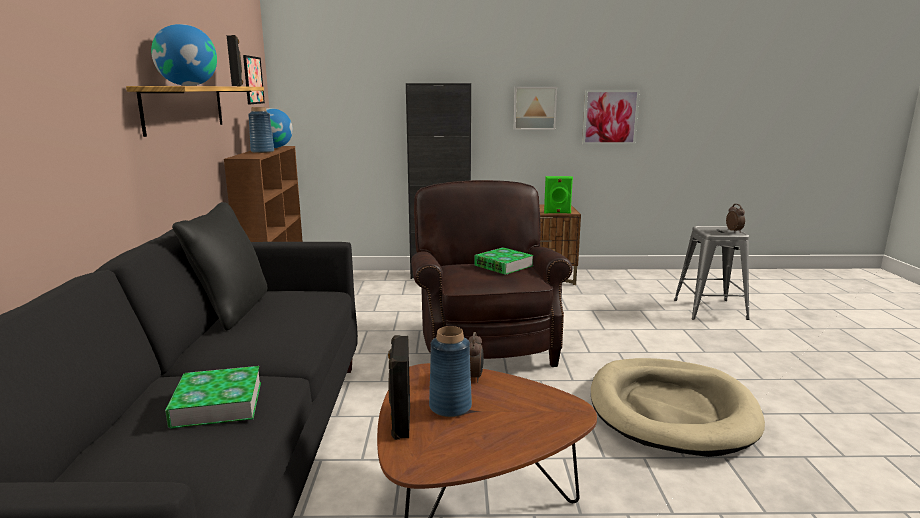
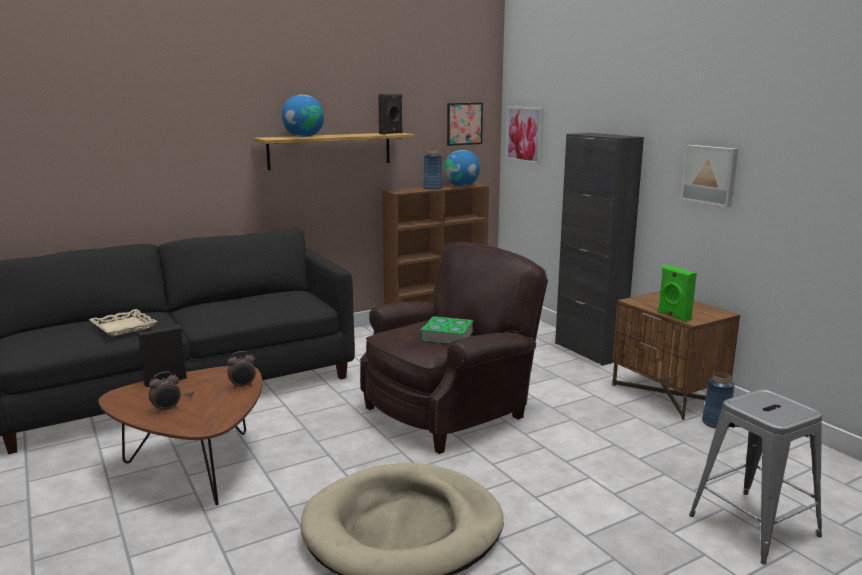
camera: 60 degrees right, 0 degrees up
(217, 404) = (123, 327): book -> beige tray
(231, 310) = (256, 295): black pillow -> none
(450, 406) = (193, 389): blue vase -> blue vase (716, 423)
(610, 117) = (807, 201): picture -> picture (524, 134)
(734, 231) = (784, 416): alarm clock -> alarm clock (166, 409)

